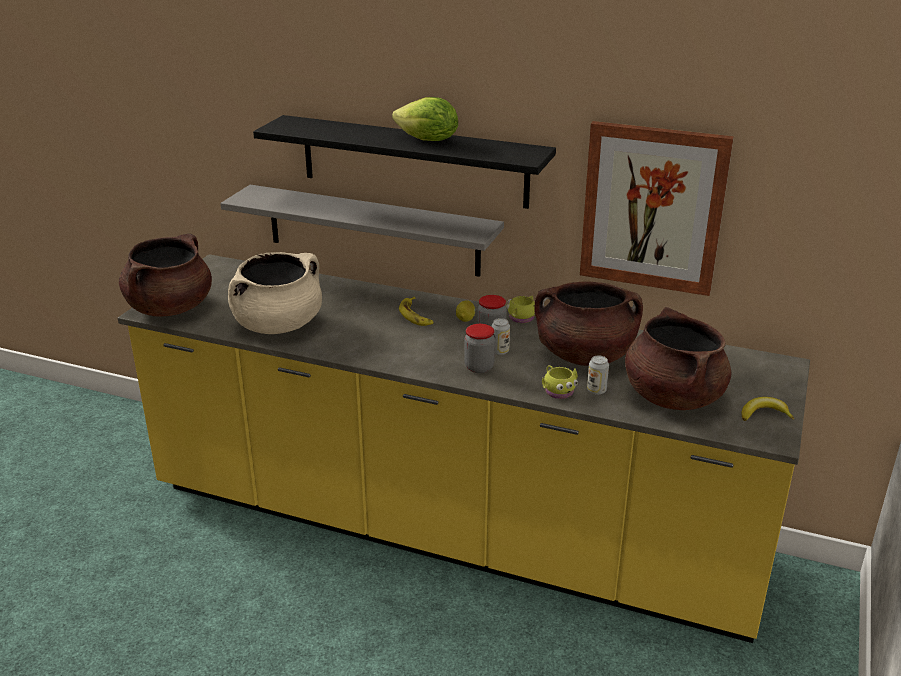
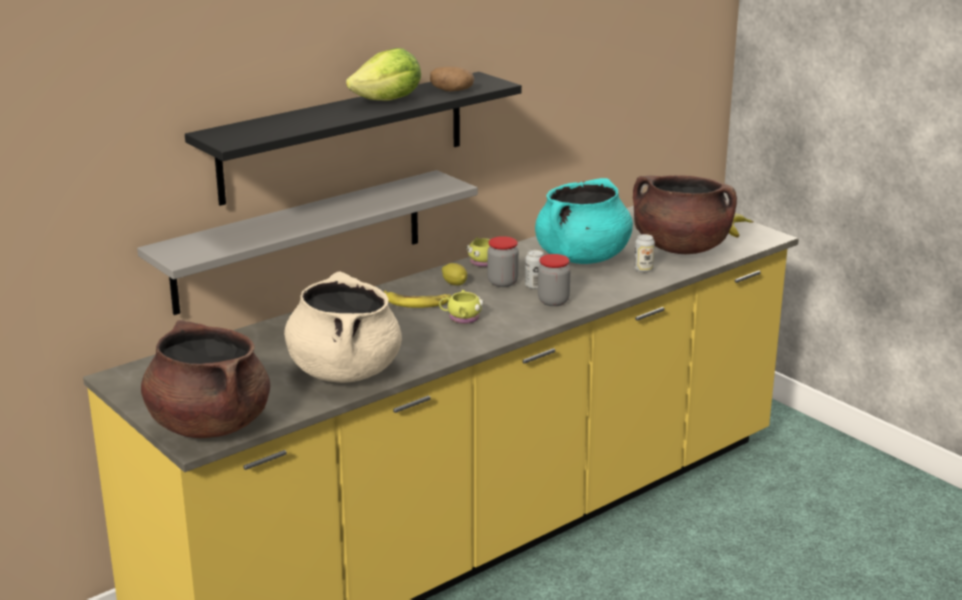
camera: 60 degrees left, 5 degrees down
(482, 151) = (452, 91): none -> potato
(557, 390) = (627, 283): yellow mug -> yellow mug (461, 318)
(585, 356) = (582, 258): brown cooking pot -> turquoise cooking pot
(652, 208) = (557, 103): picture -> none

